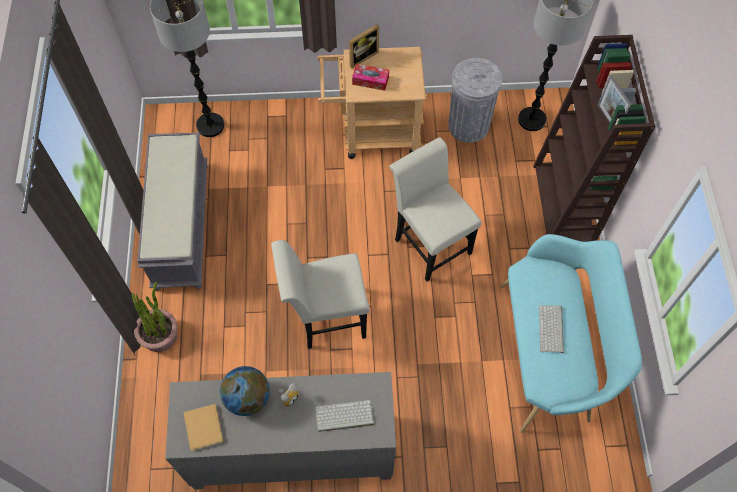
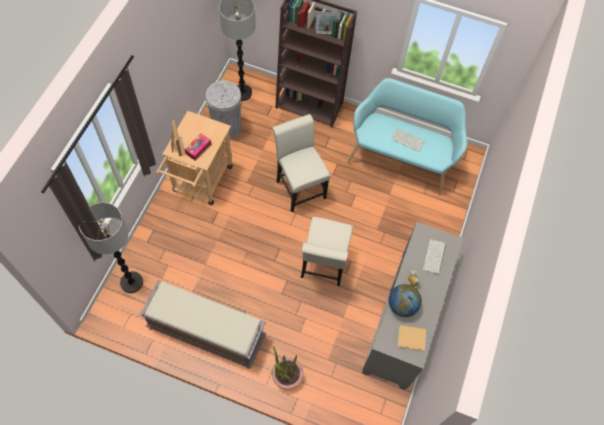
camera: 70 degrees left, 0 degrees up
(429, 242) = (299, 186): white chair -> white chair turned 75 degrees clockwise

